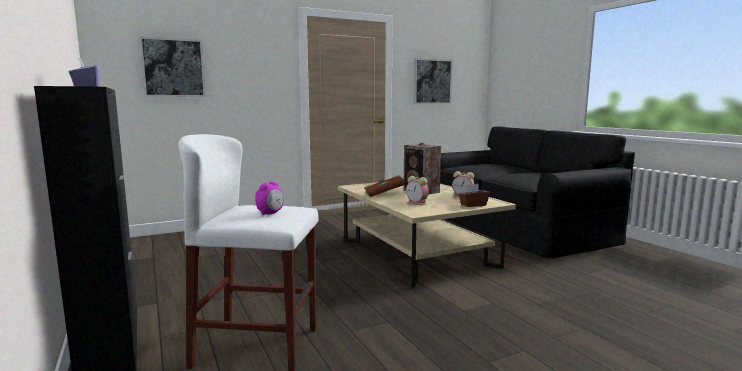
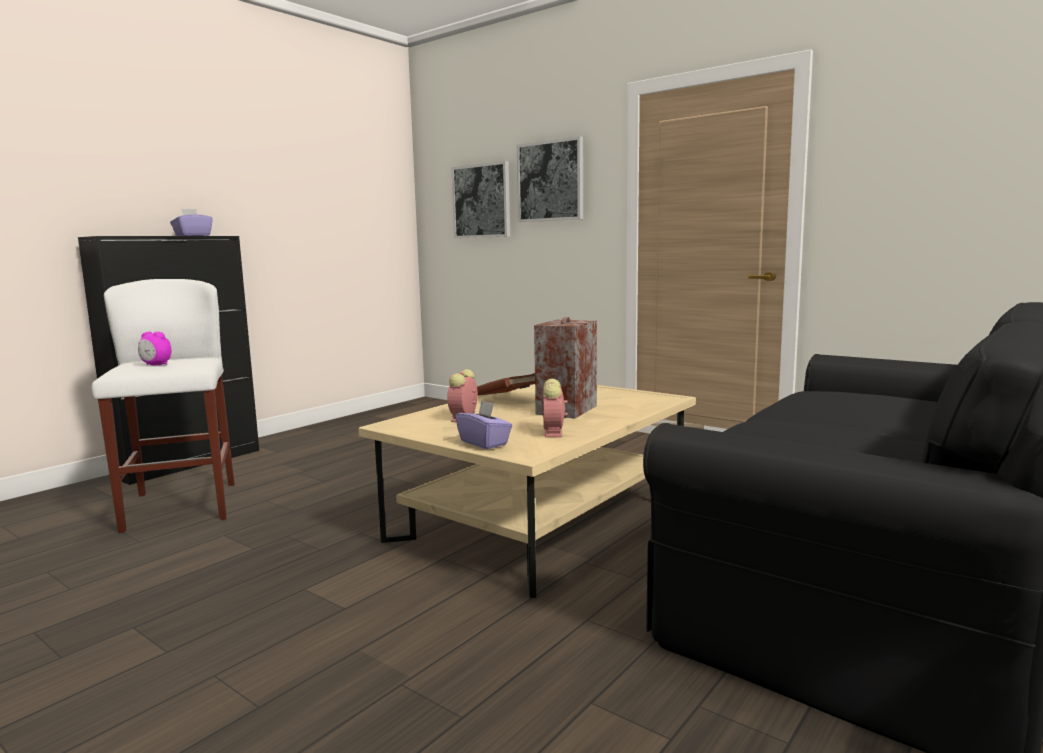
camera: 65 degrees right, 0 degrees up
(432, 81) = (921, 183): picture -> picture (550, 181)
(473, 205) = (484, 443): brown tissue box -> purple tissue box

